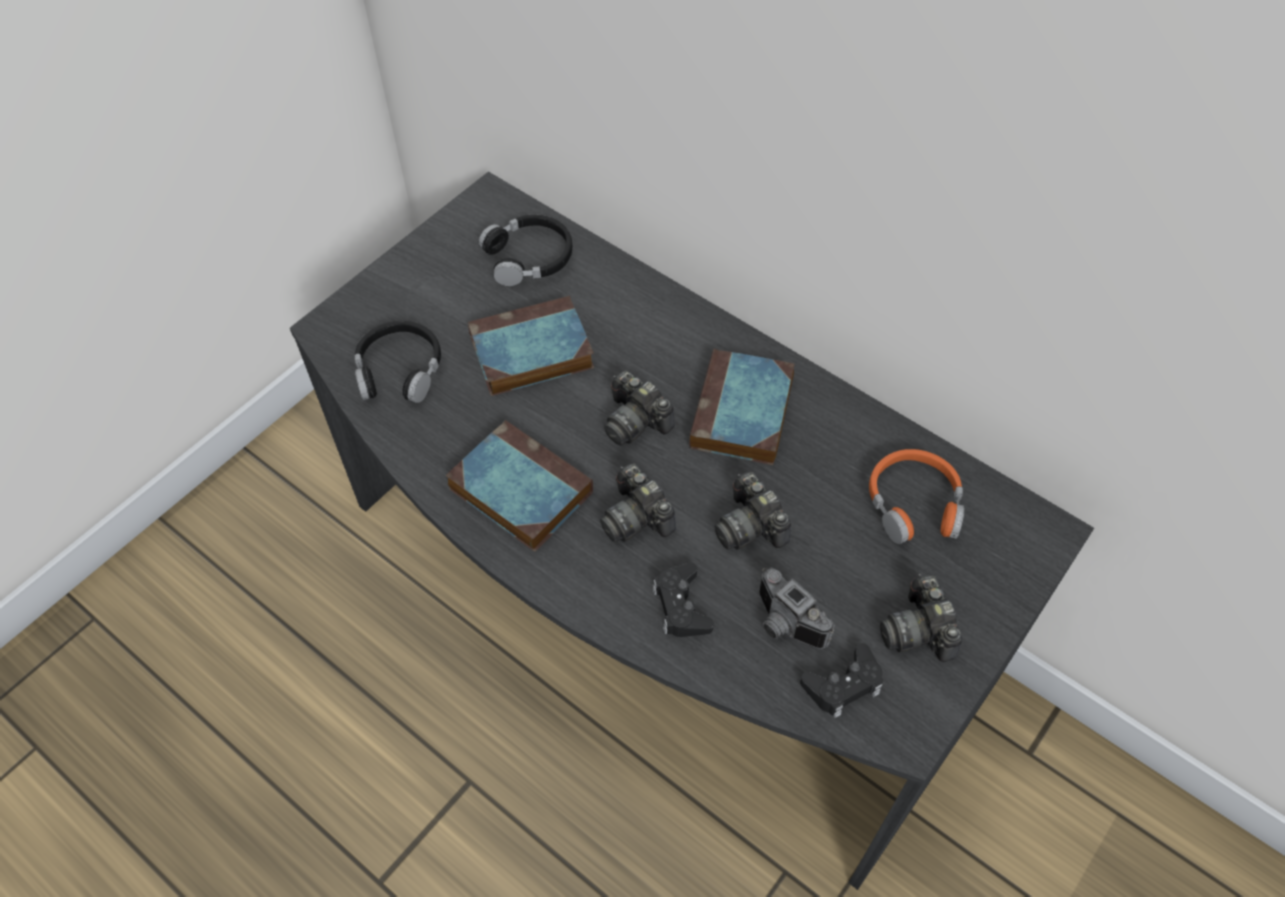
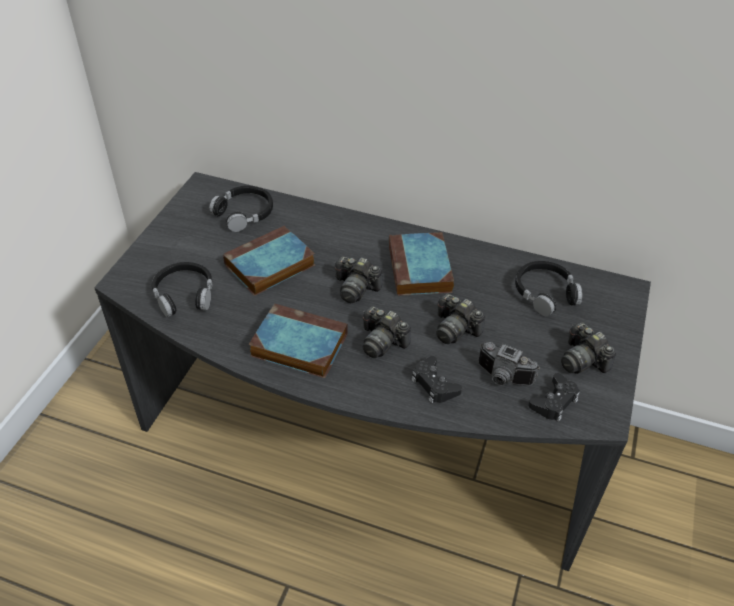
camera: 20 degrees left, 10 degrees down
(913, 503) = (545, 293): orange headphones -> black headphones

